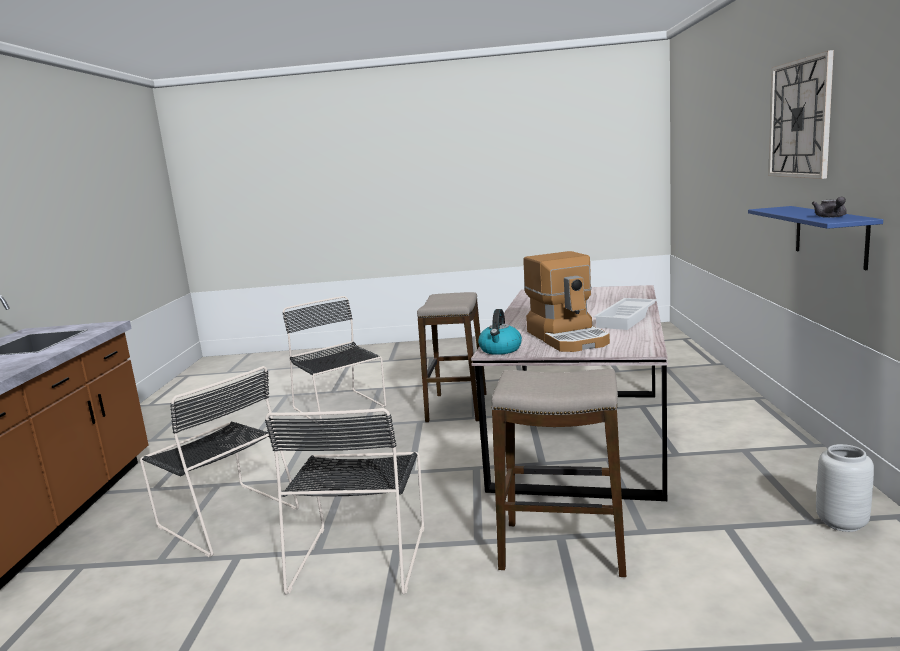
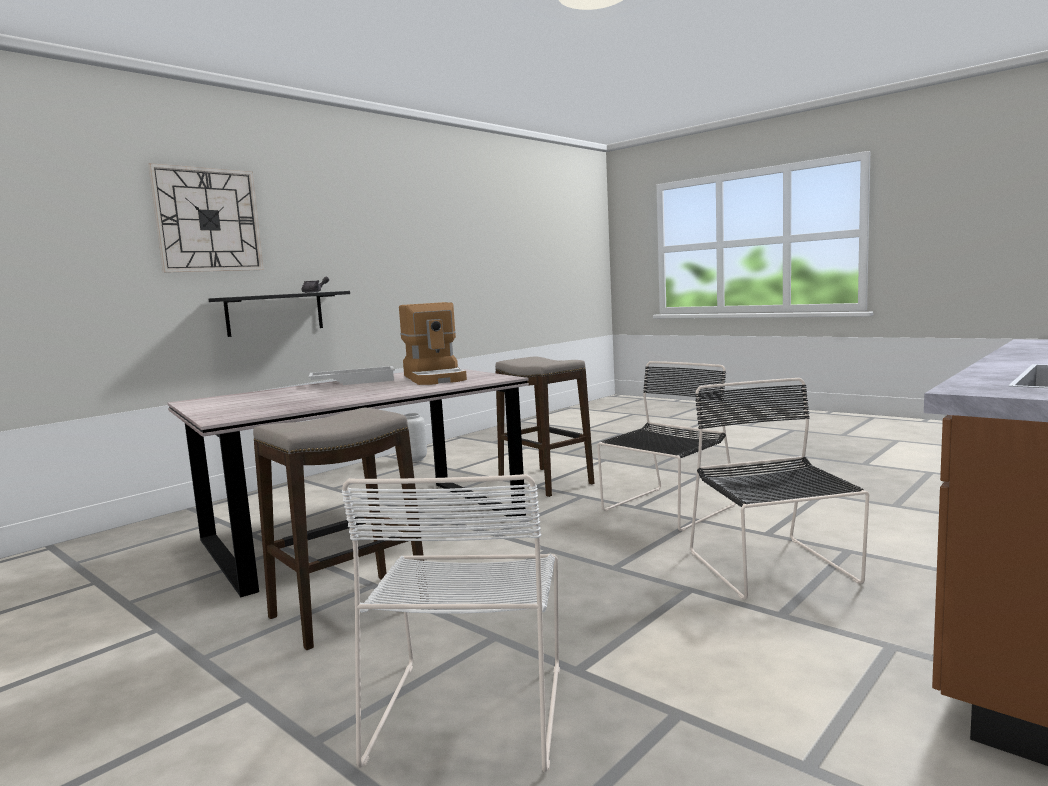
camera: 140 degrees left, 5 degrees down
(340, 408) = (470, 707): black chair -> white chair
(500, 350) = (497, 378): kettle -> none
(568, 337) = (436, 378): coffee machine -> coffee machine turned 135 degrees clockwise
(830, 235) = (275, 313): blue shelf -> black shelf

